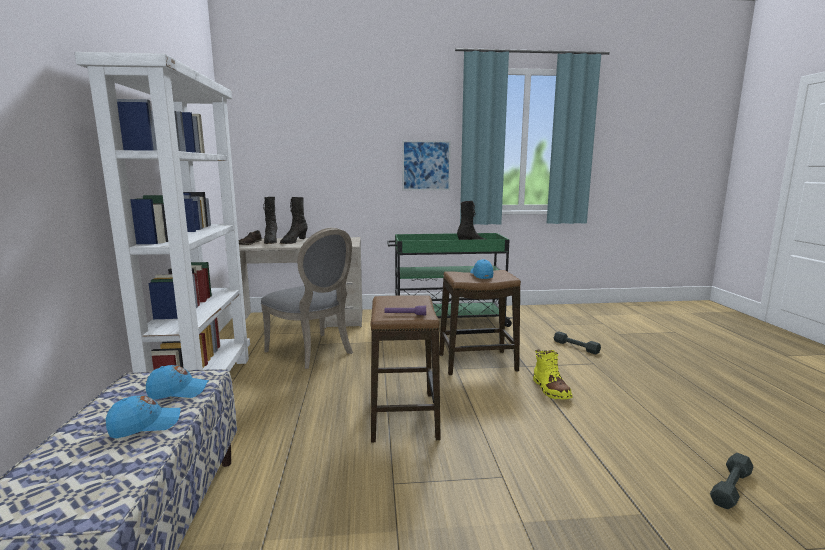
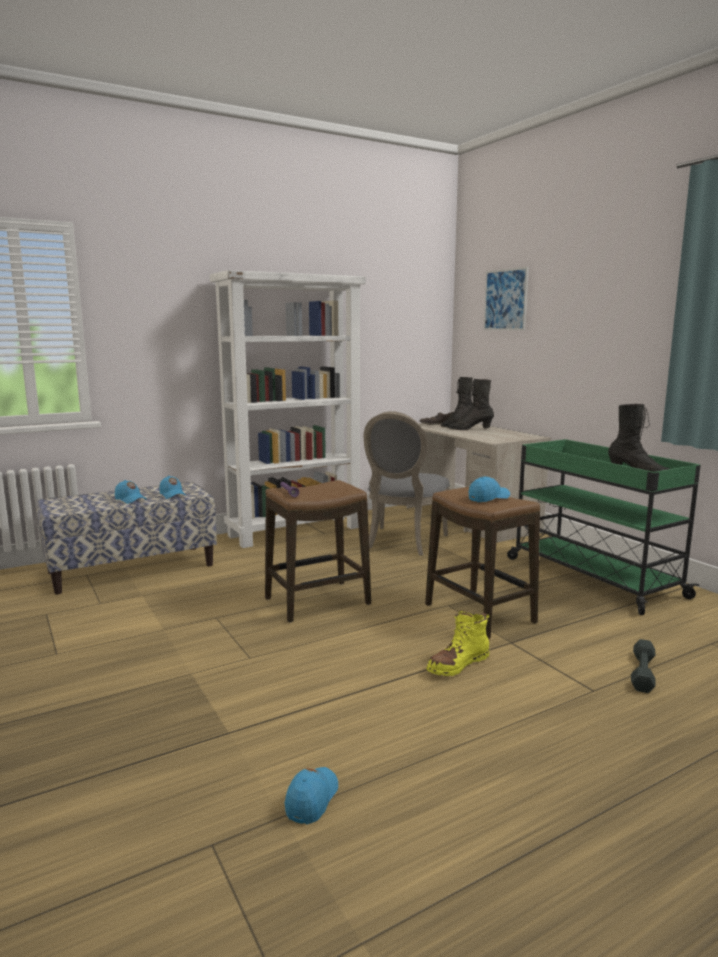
camera: 65 degrees right, 0 degrees up
(426, 165) = (636, 346): picture -> picture (505, 300)
(731, 487) = (311, 799): grey dumbbell -> blue cap

